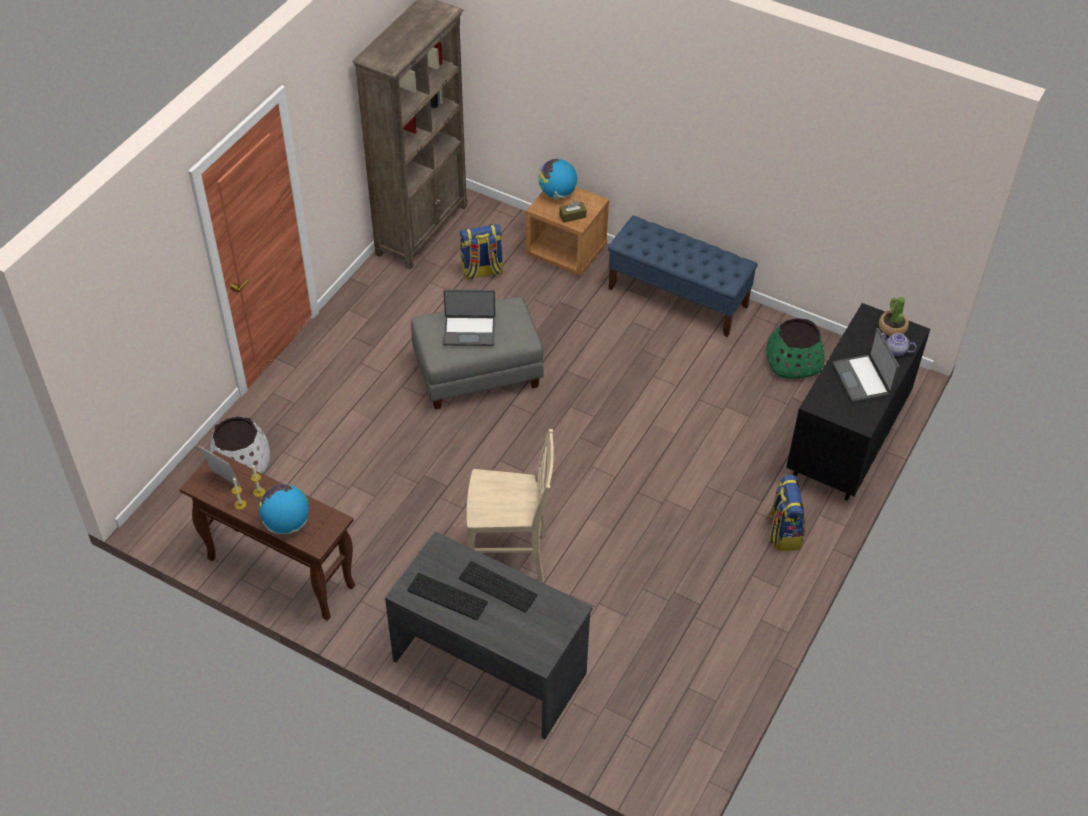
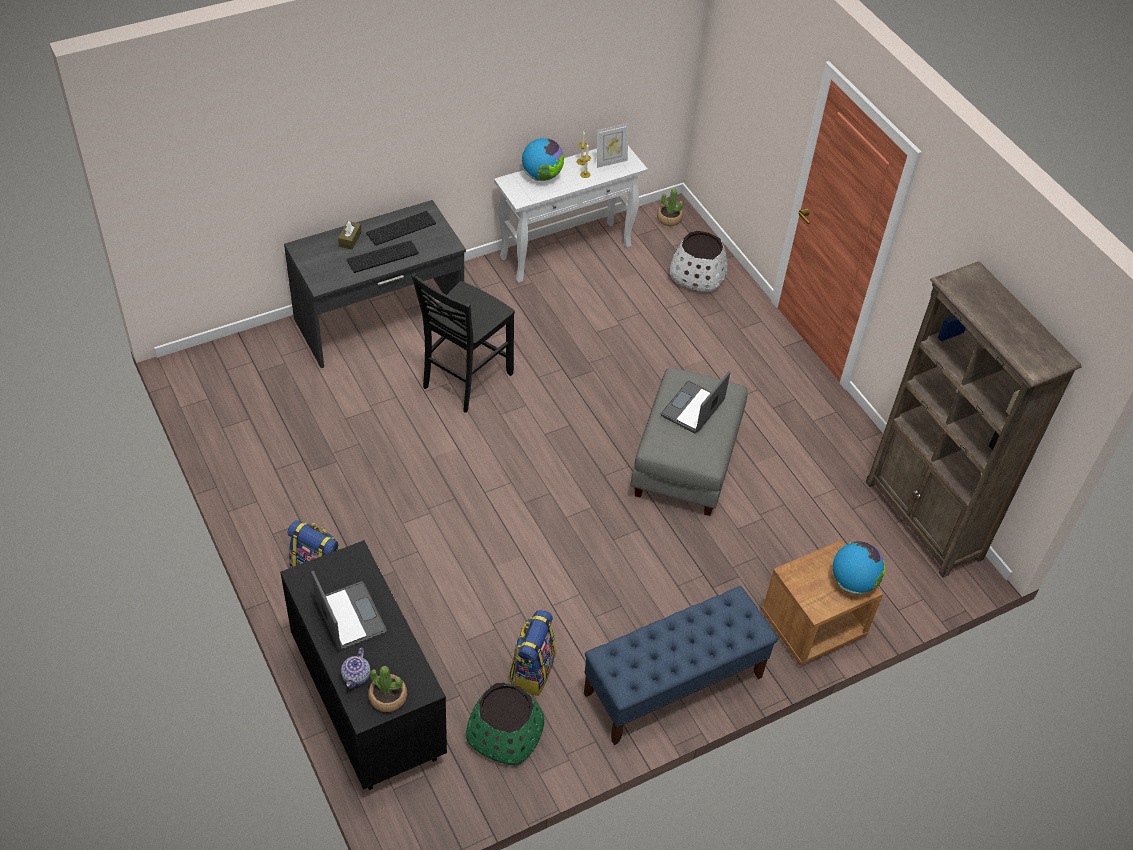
camera: 120 degrees right, 0 degrees up
(171, 517) = (669, 219): none -> potted plant
(279, 572) = (566, 251): brown console table -> white console table
(481, 271) = (826, 536): backpack -> backpack (532, 670)
(510, 556) = (465, 380): beige chair -> black chair
(572, 216) = (806, 575): brown tissue box -> brown tissue box (350, 239)
(862, 379) = (349, 617): laptop -> laptop turned 45 degrees clockwise
(896, 350) = (356, 676): teapot -> teapot turned 135 degrees clockwise

